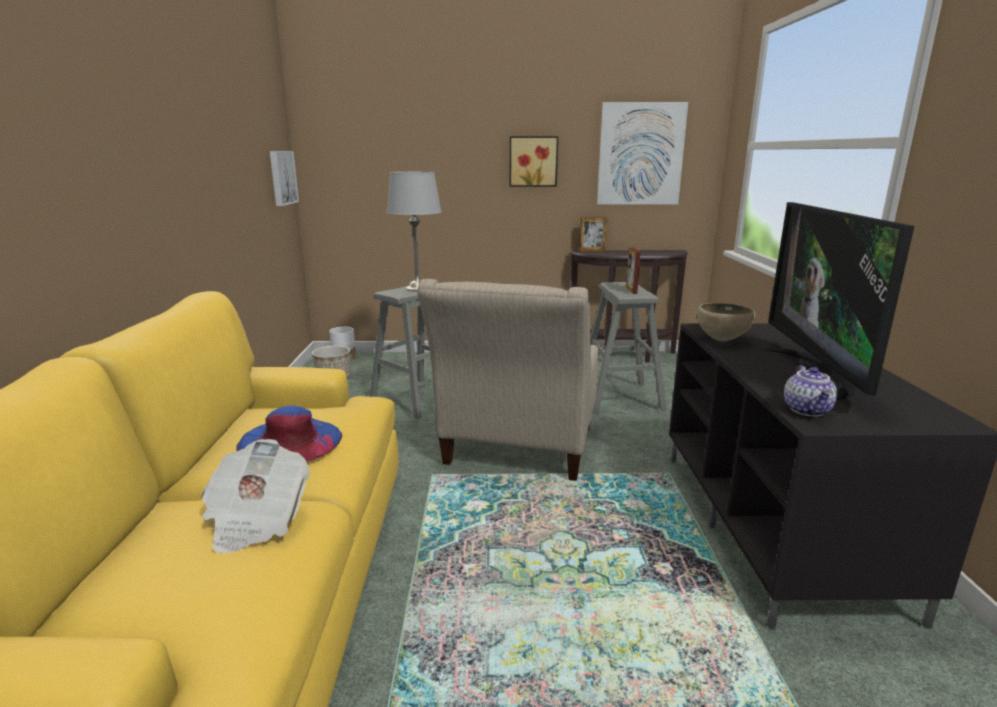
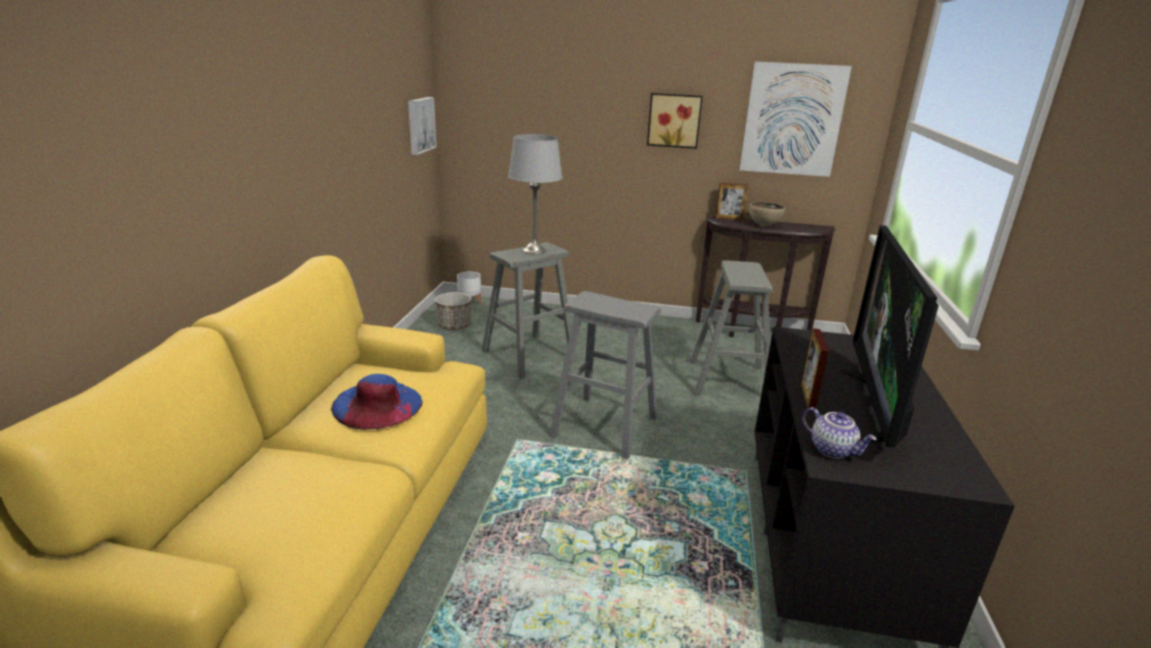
camera: 10 degrees right, 5 degrees up
(256, 519) = (330, 476): newspaper -> none
(517, 451) = (604, 426): beige armchair -> grey stool
(631, 290) = (749, 274): picture frame -> picture frame (808, 397)
(722, 340) = (802, 353): brown bowl -> brown bowl (764, 226)
(808, 410) = (833, 450): teapot -> teapot turned 60 degrees counterclockwise

